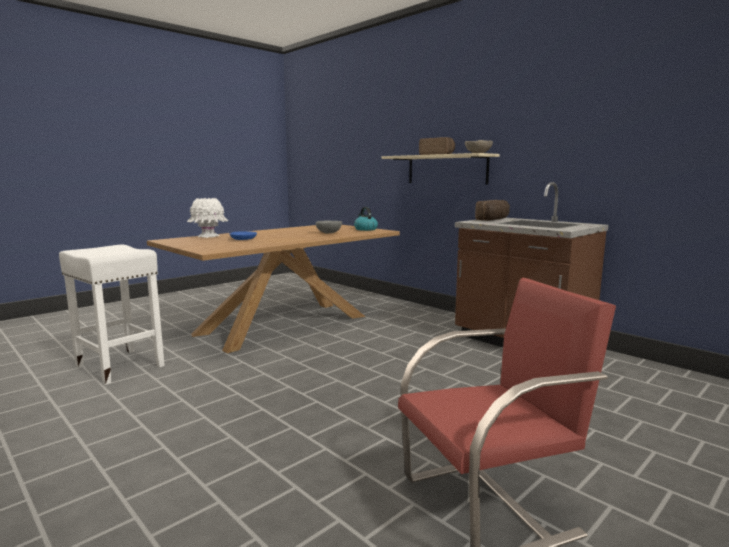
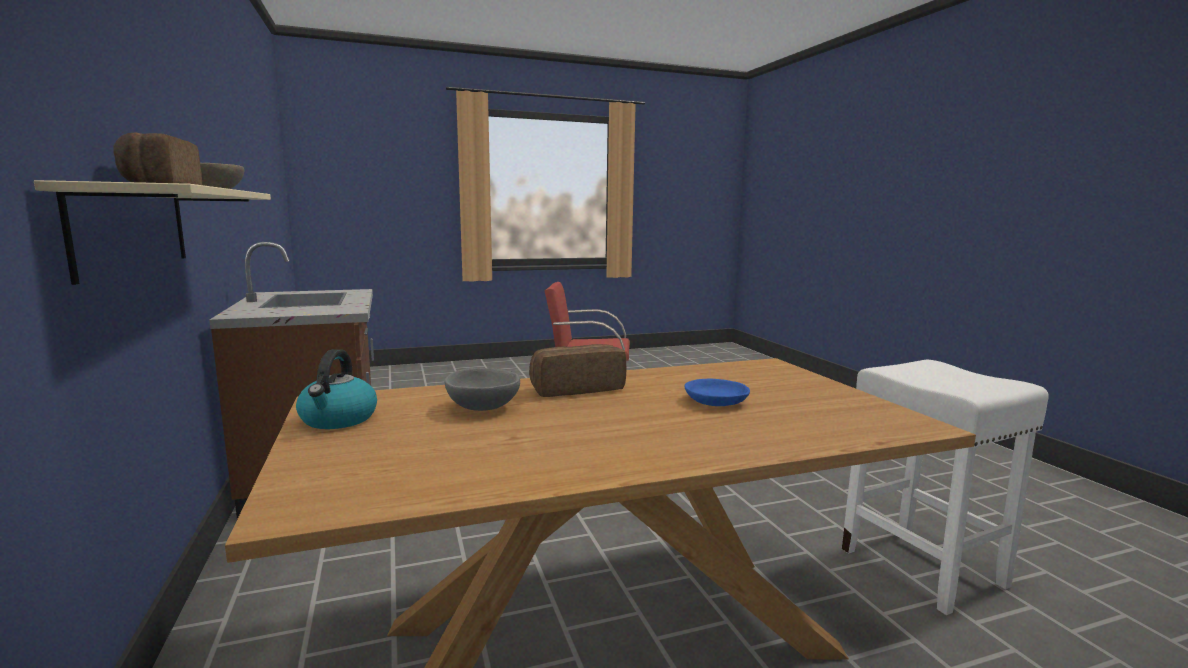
camera: 155 degrees left, 0 degrees up
(208, 236) = (816, 435): white vase -> none
(494, 219) = (283, 312): bread -> bread (576, 388)

